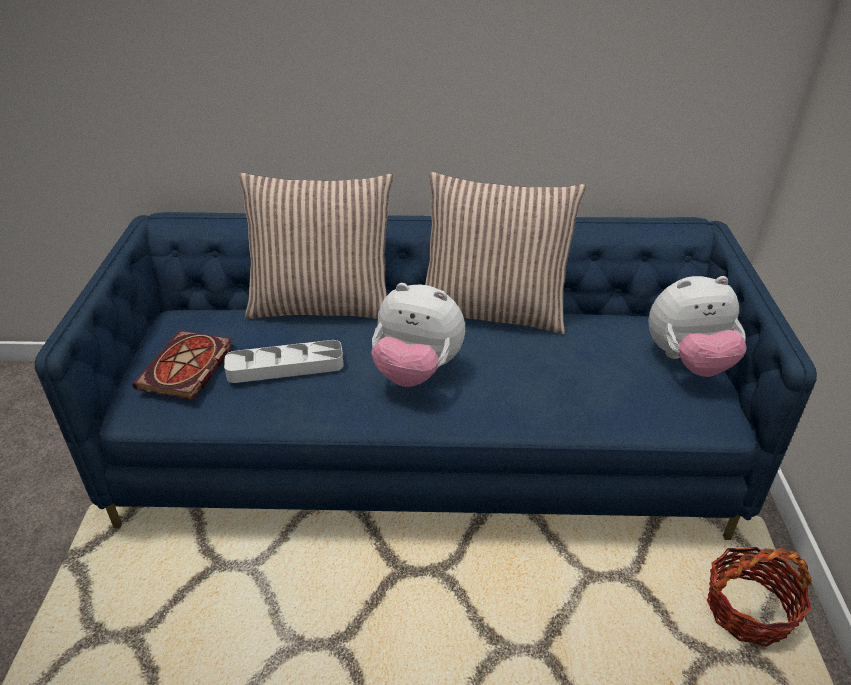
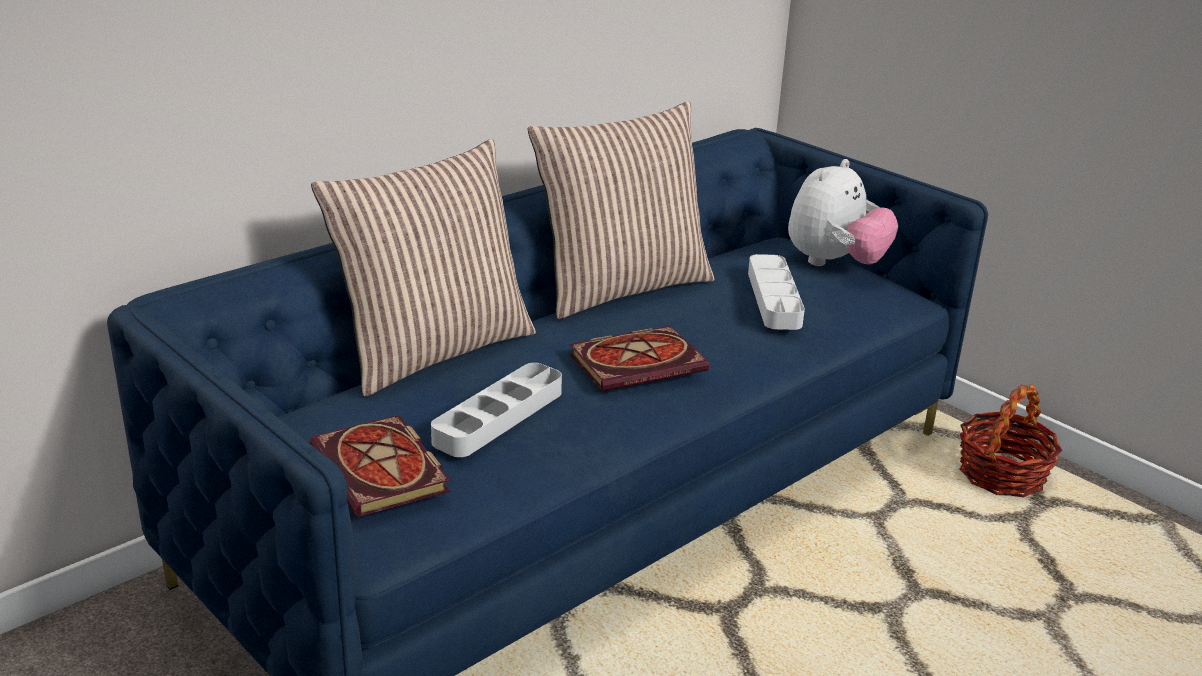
camera: 45 degrees left, 10 degrees down
(416, 372) = (639, 362): plush toy -> book
(584, 368) = (774, 298): none -> grey tray

